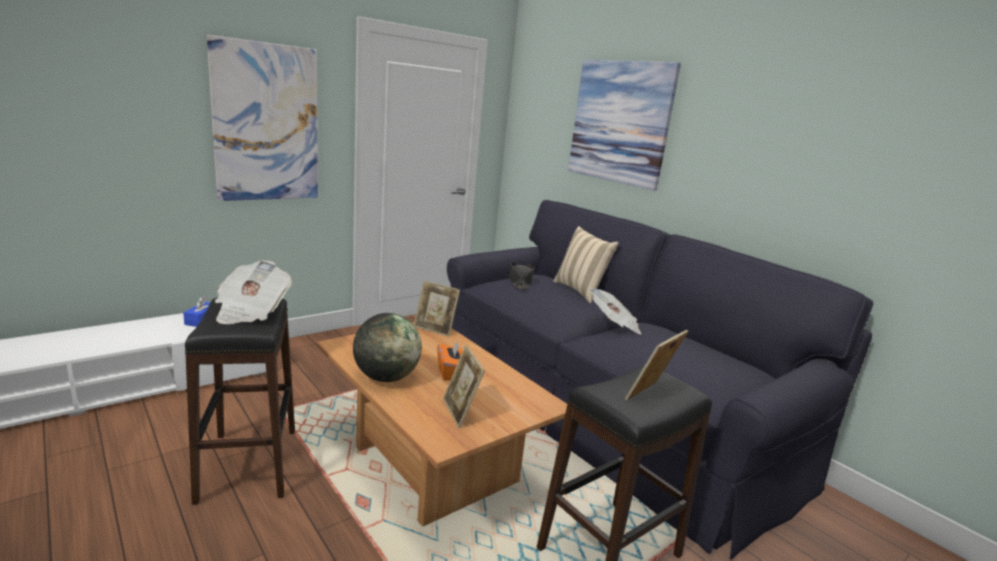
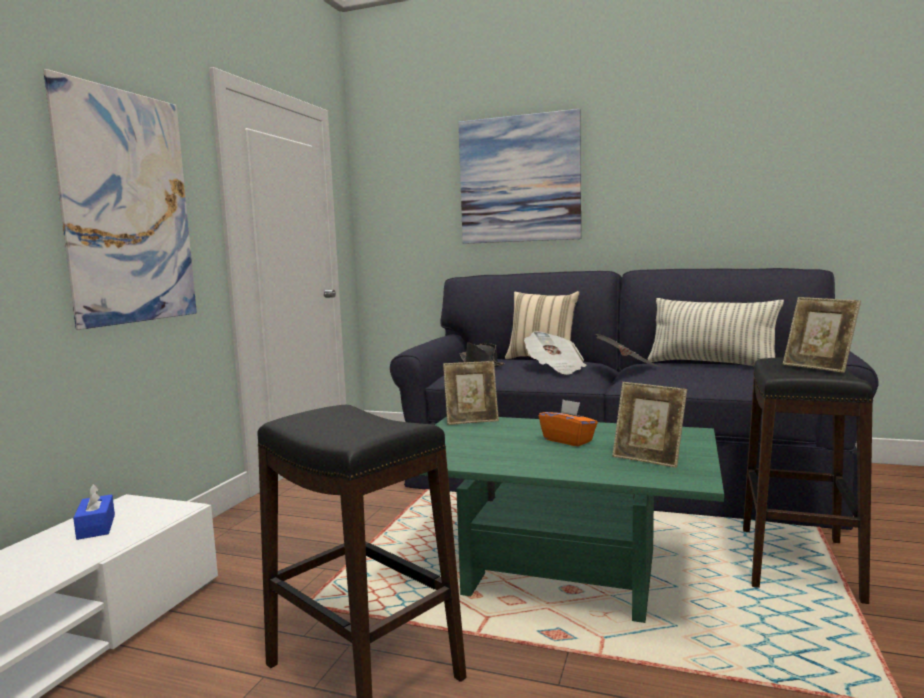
camera: 30 degrees left, 10 degrees down
(251, 311) = (352, 418): newspaper -> newspaper (555, 369)
(386, 377) = (525, 462): globe -> none
(430, 465) = (558, 575): brown coffee table -> green coffee table
(650, 395) = (818, 367): picture frame -> picture frame turned 45 degrees counterclockwise
(695, 349) = (711, 365): none -> pillow

